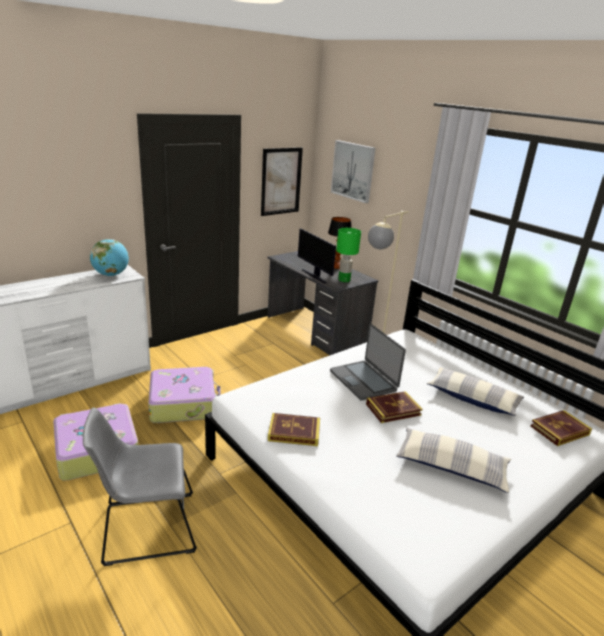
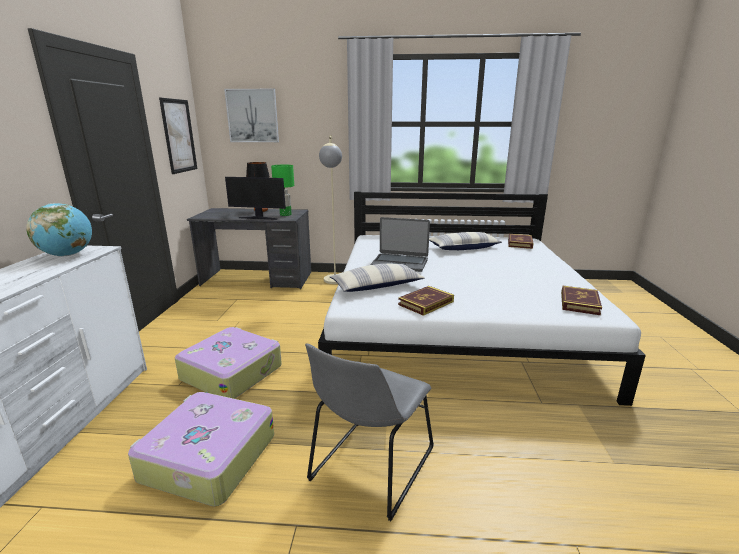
camera: 45 degrees left, 5 degrees down
(393, 409) = (445, 267): book -> book (579, 303)
(451, 467) = (522, 276): pillow -> pillow (376, 287)

